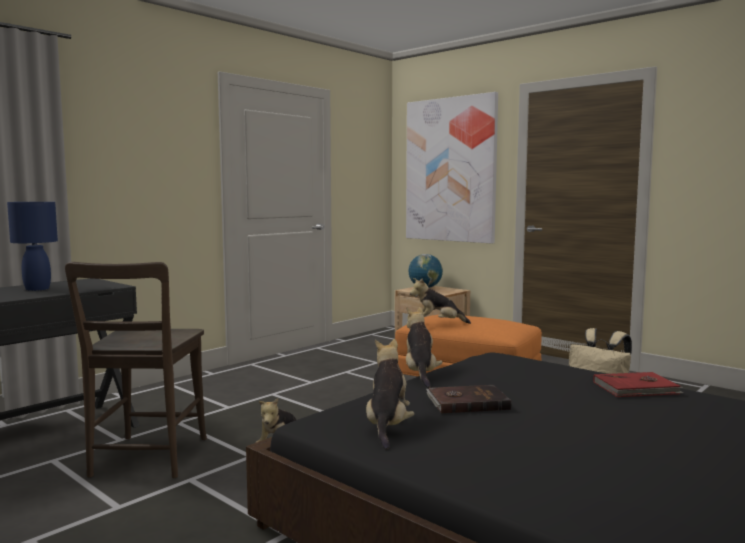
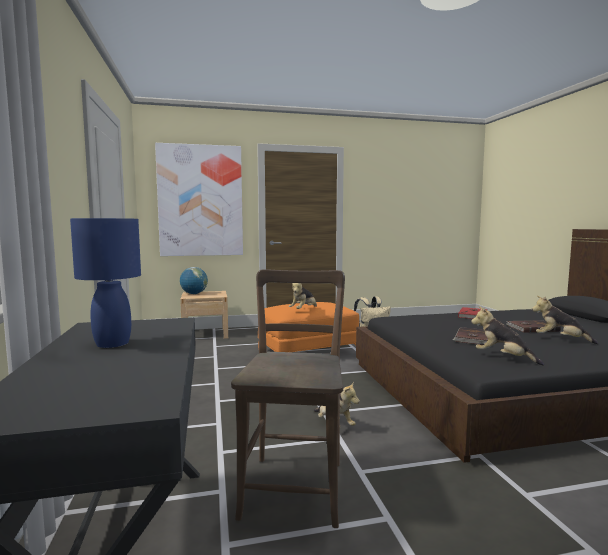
camera: 55 degrees left, 0 degrees up
(147, 460) = (294, 484): brown chair -> brown chair turned 120 degrees counterclockwise
(420, 374) = (407, 334): plush toy -> plush toy (560, 340)
(629, 429) = (532, 328): none -> brown book

